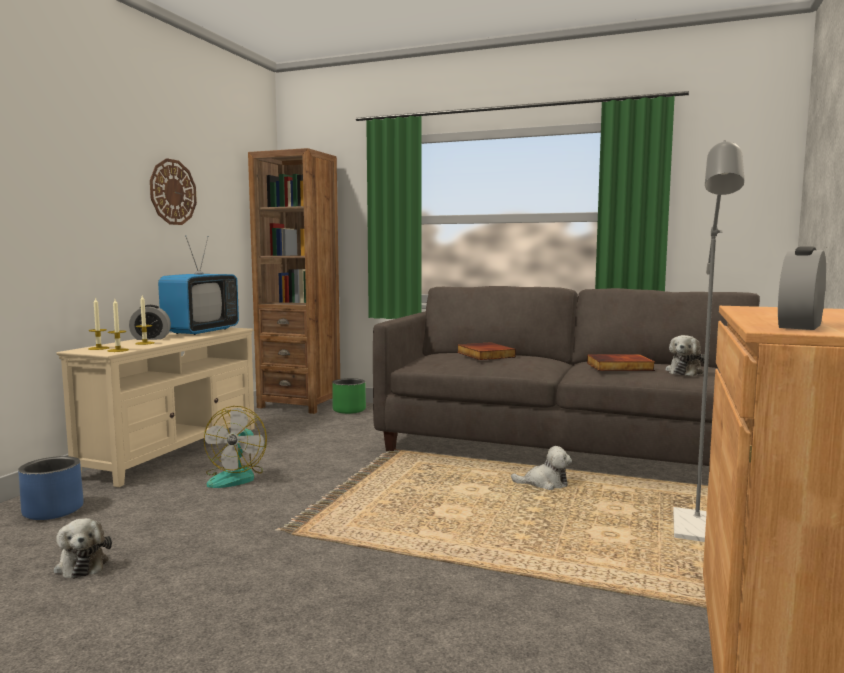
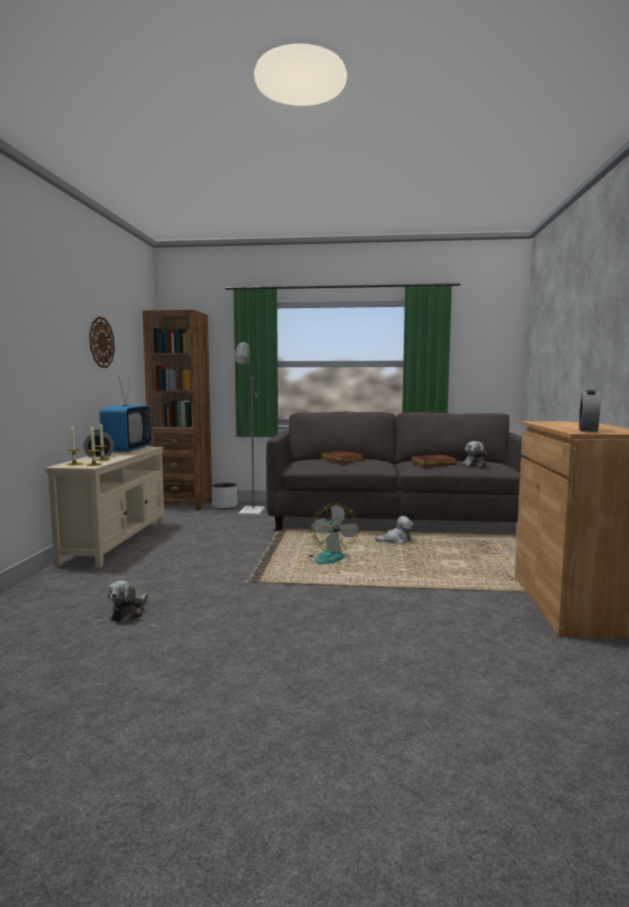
camera: 15 degrees left, 0 degrees up
(53, 510) = (65, 585): blue planter -> none
(82, 564) = (128, 613): plush toy -> plush toy turned 60 degrees clockwise
(236, 477) = (184, 554): fan -> fan (328, 556)
(349, 410) = (225, 506): green planter -> grey planter
(698, 534) = (501, 559): grey floor lamp -> grey floor lamp (250, 513)

